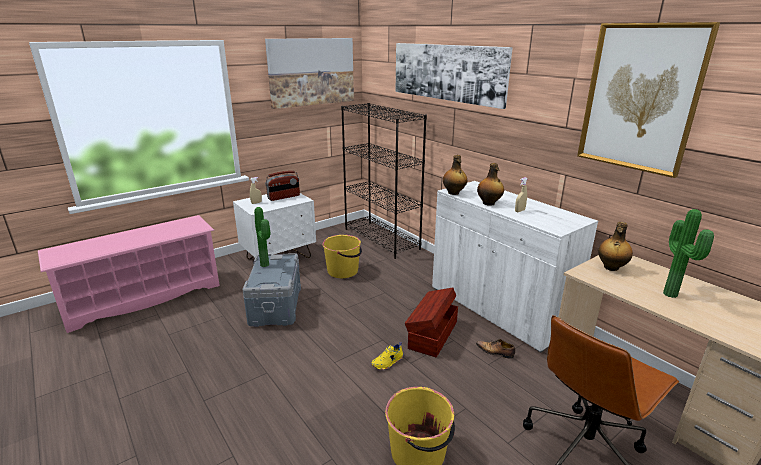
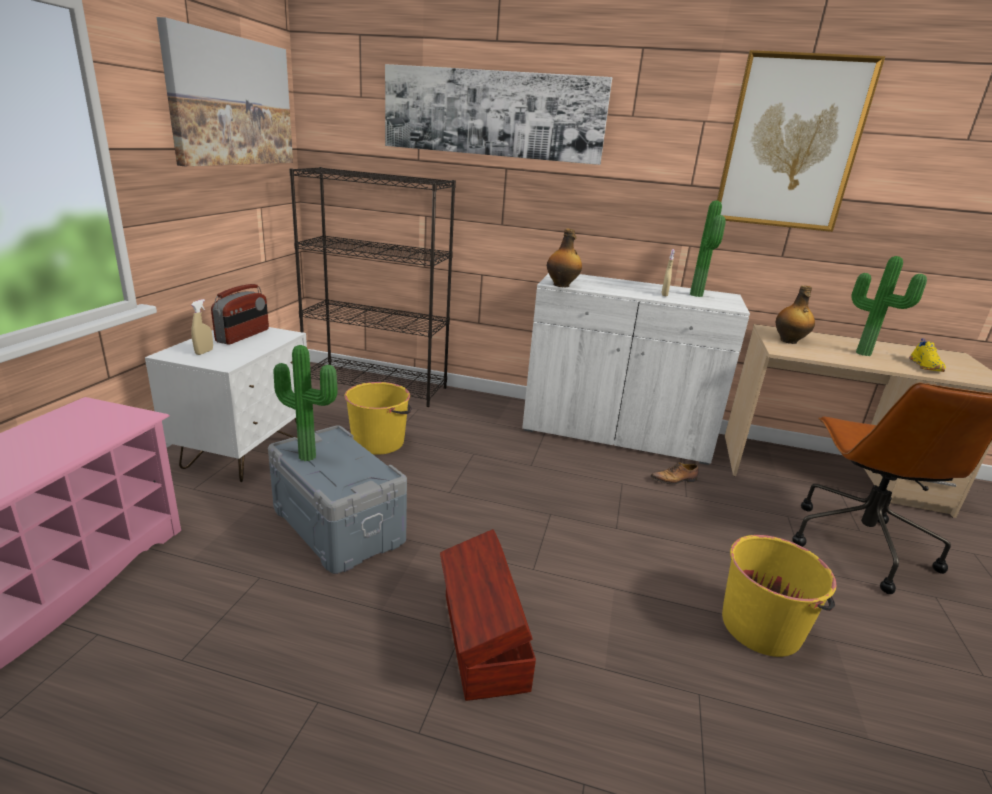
camera: 40 degrees left, 0 degrees up
(388, 362) = (594, 539): yellow shoe -> yellow shoe (926, 367)
(432, 335) = (594, 486): brown storage box -> brown storage box (482, 641)
(489, 203) = (621, 291): bottle -> none
(551, 215) = (698, 295): none -> potted plant

